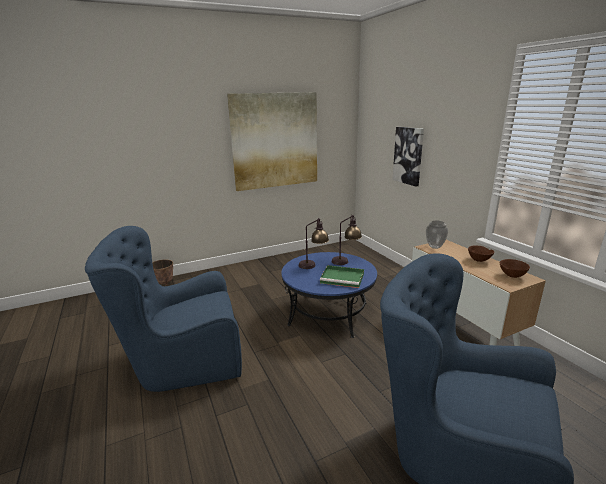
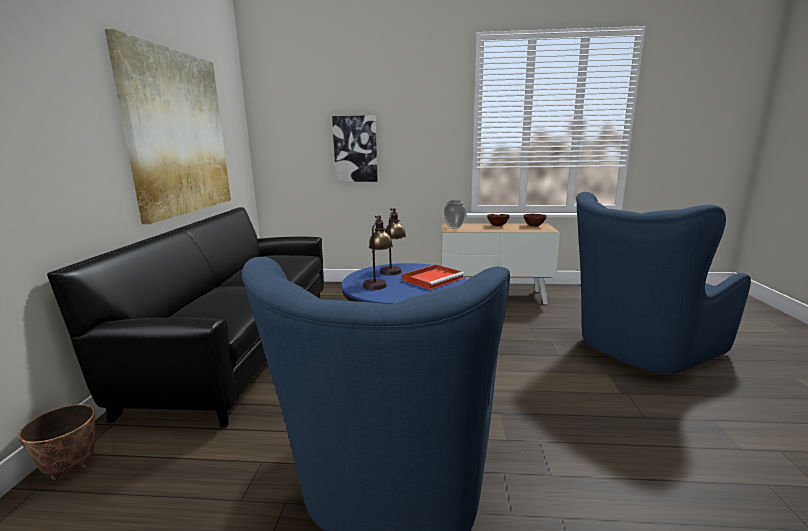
camera: 60 degrees left, 5 degrees down
(272, 269) = (242, 345): none -> black sofa
(343, 278) = (433, 279): green tray -> red tray

